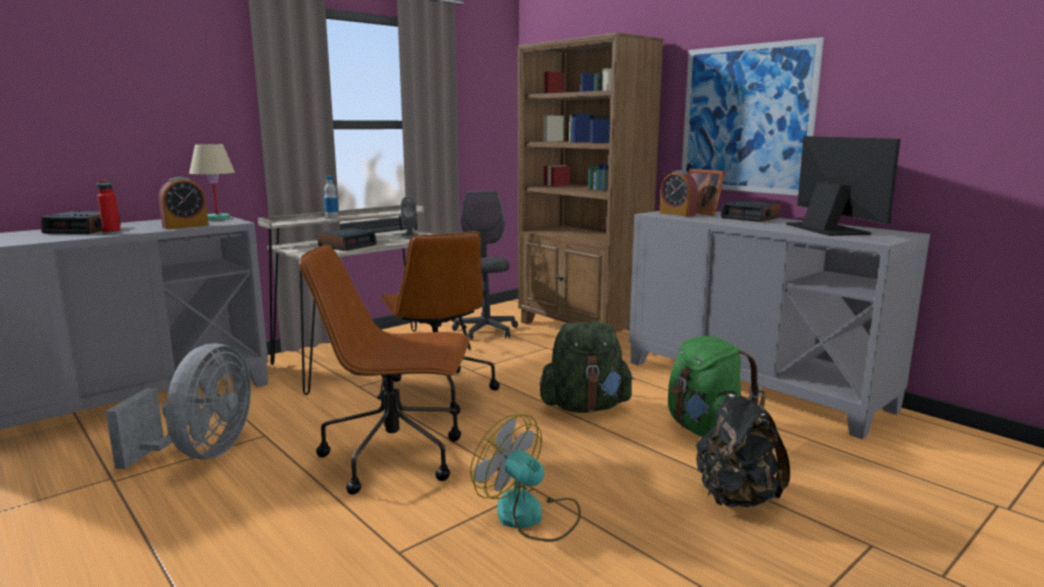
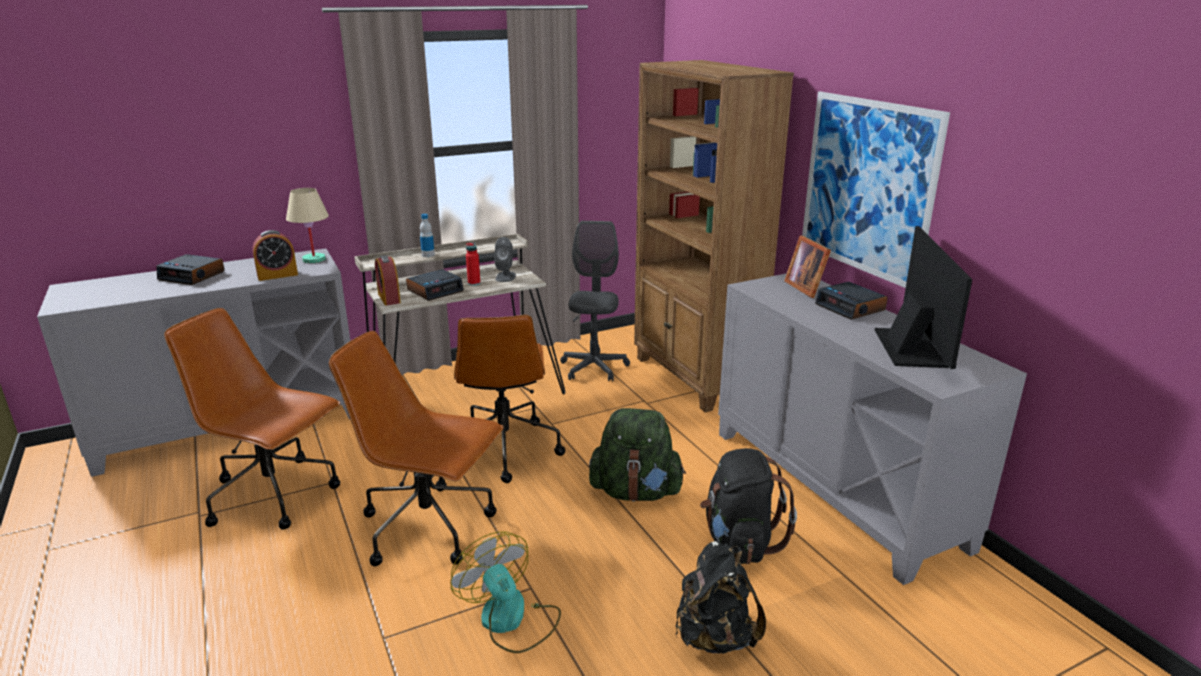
camera: 15 degrees right, 10 degrees up
(112, 232) = (211, 284): red bottle -> red bottle (474, 283)
(201, 453) = (275, 495): grey fan -> brown office chair
(677, 214) = (775, 289): alarm clock -> alarm clock (389, 298)
(704, 429) = (739, 542): green backpack -> black backpack

